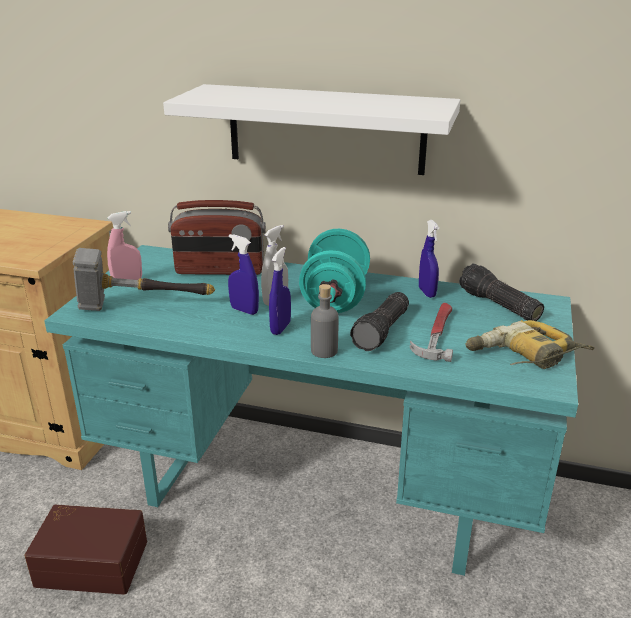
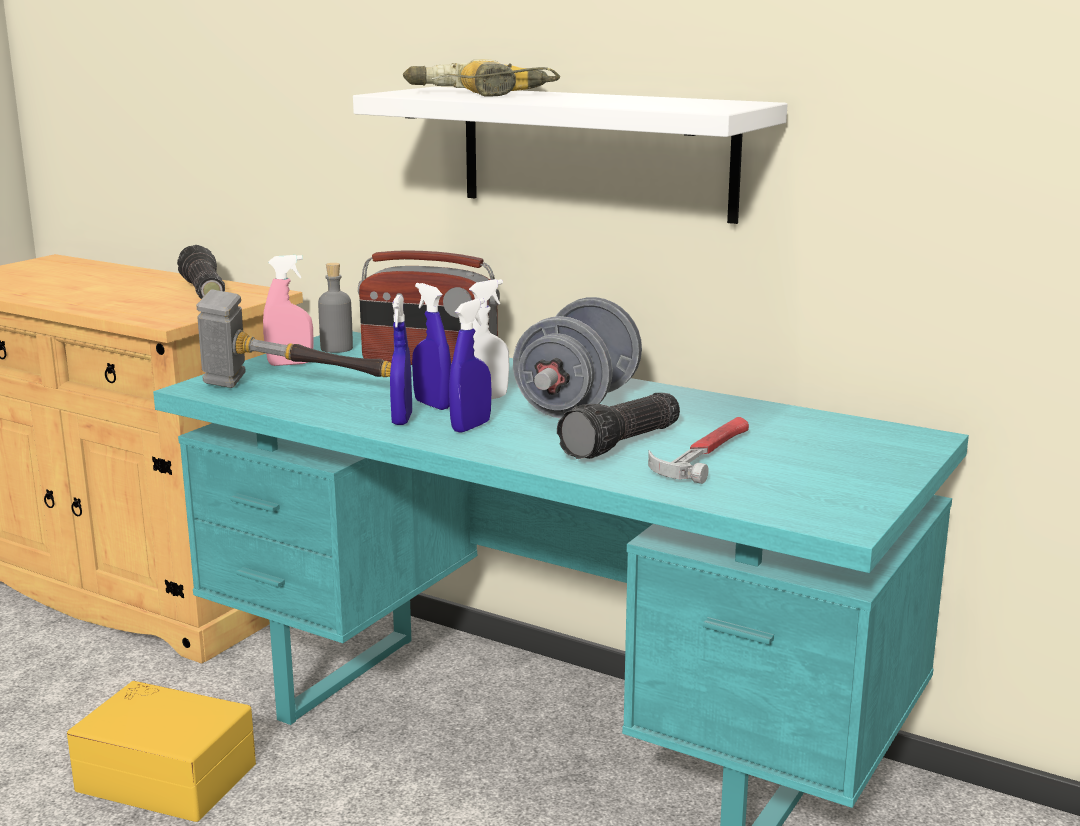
camera: 15 degrees right, 10 degrees down
(92, 561) = (168, 774): brown storage box -> yellow storage box
(324, 351) = (516, 455): grey bottle -> grey bottle (337, 348)
(335, 298) = (578, 404): turquoise dumbbell -> grey dumbbell
(427, 292) = (728, 410): blue spray bottle -> blue spray bottle (402, 419)
(497, 305) = (833, 433): flashlight -> flashlight (202, 291)
(524, 356) = (828, 490): power drill -> power drill (479, 94)

